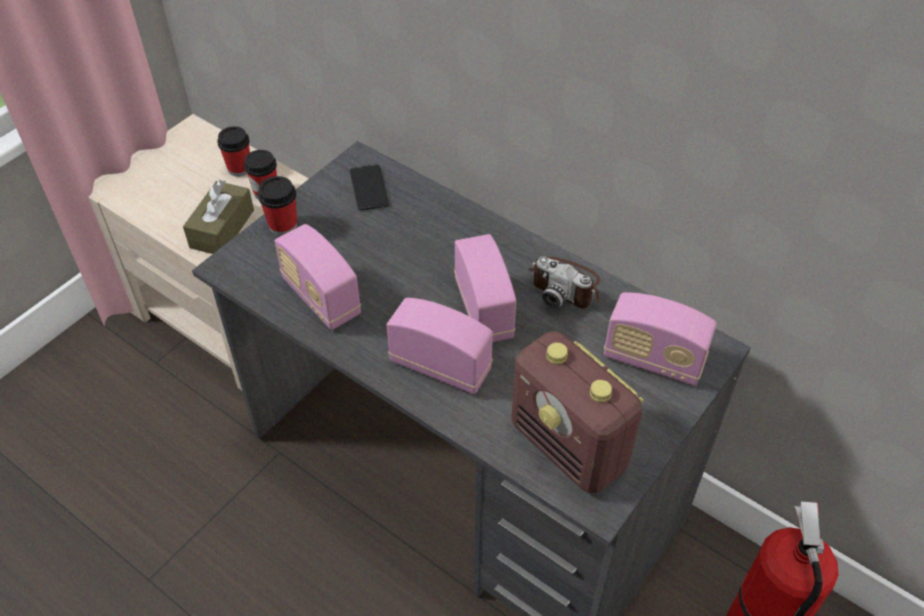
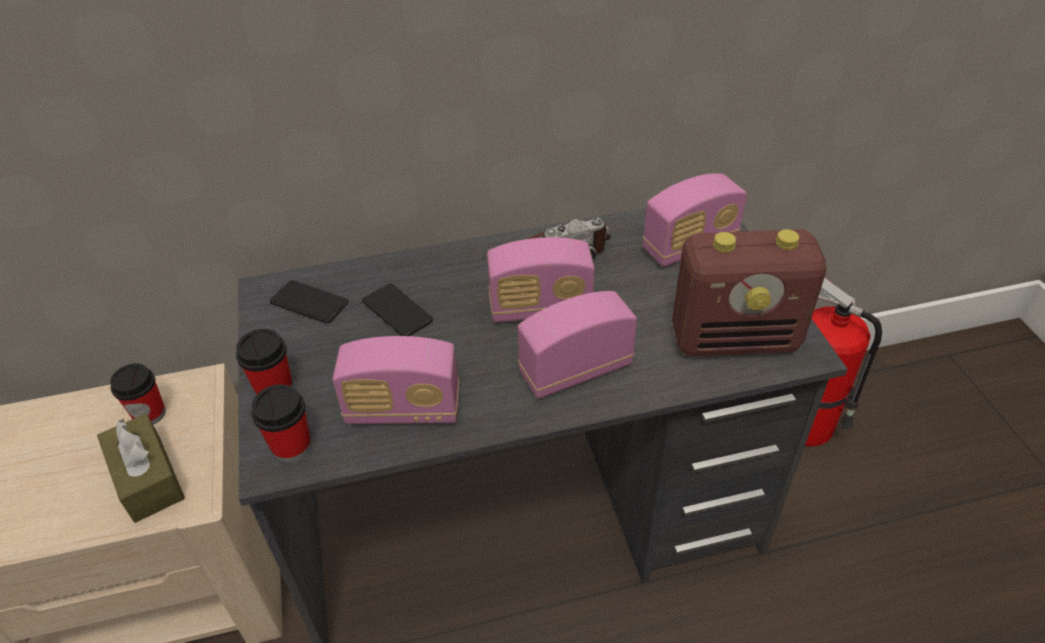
camera: 50 degrees left, 5 degrees down
(239, 168) = (88, 417): cup -> cup (292, 446)
(404, 236) = (397, 311): none -> phone
(483, 309) = (540, 308): radio -> radio turned 150 degrees clockwise

